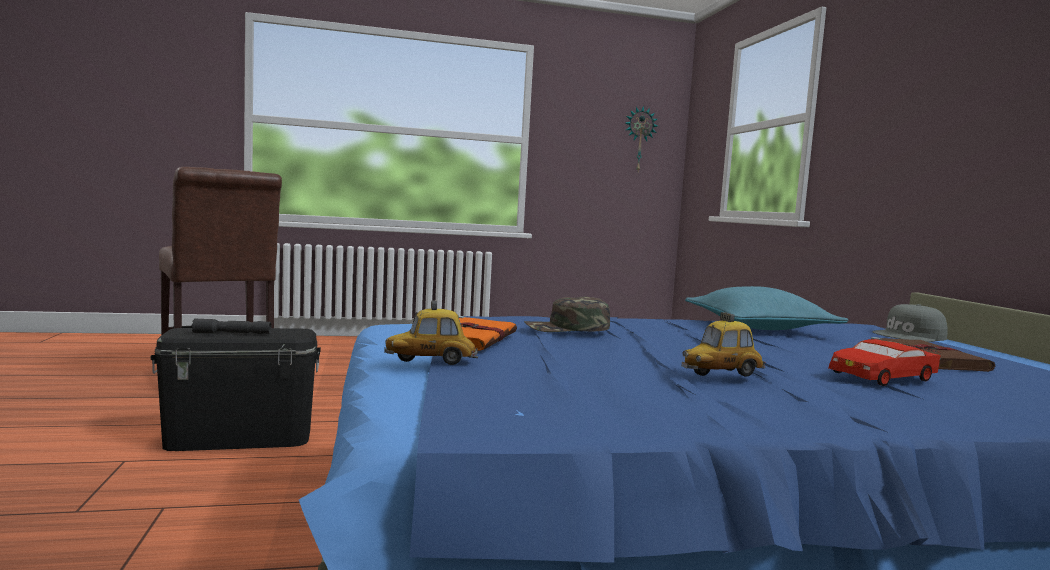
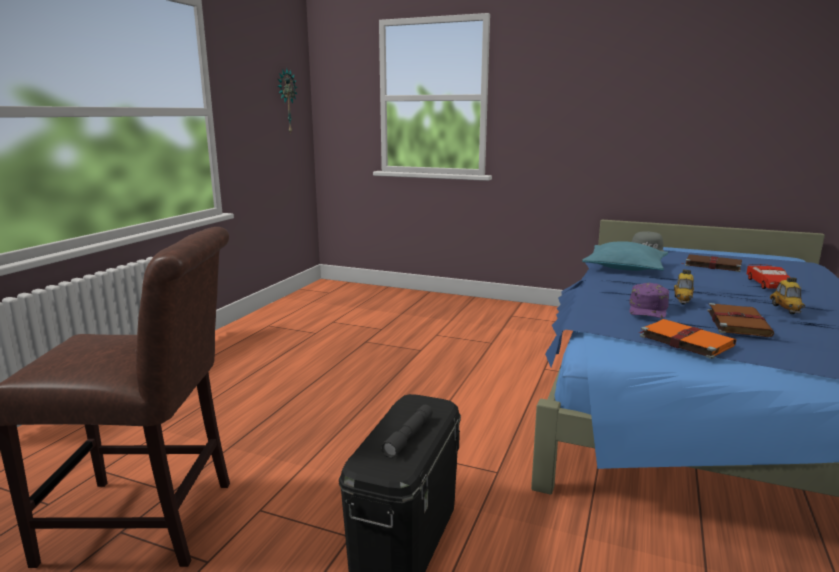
camera: 55 degrees left, 10 degrees up
(431, 361) = (763, 365): toy car -> toy car (682, 300)
(567, 328) = (648, 309): green cap -> purple cap
(584, 352) = (737, 322): none -> brown book

